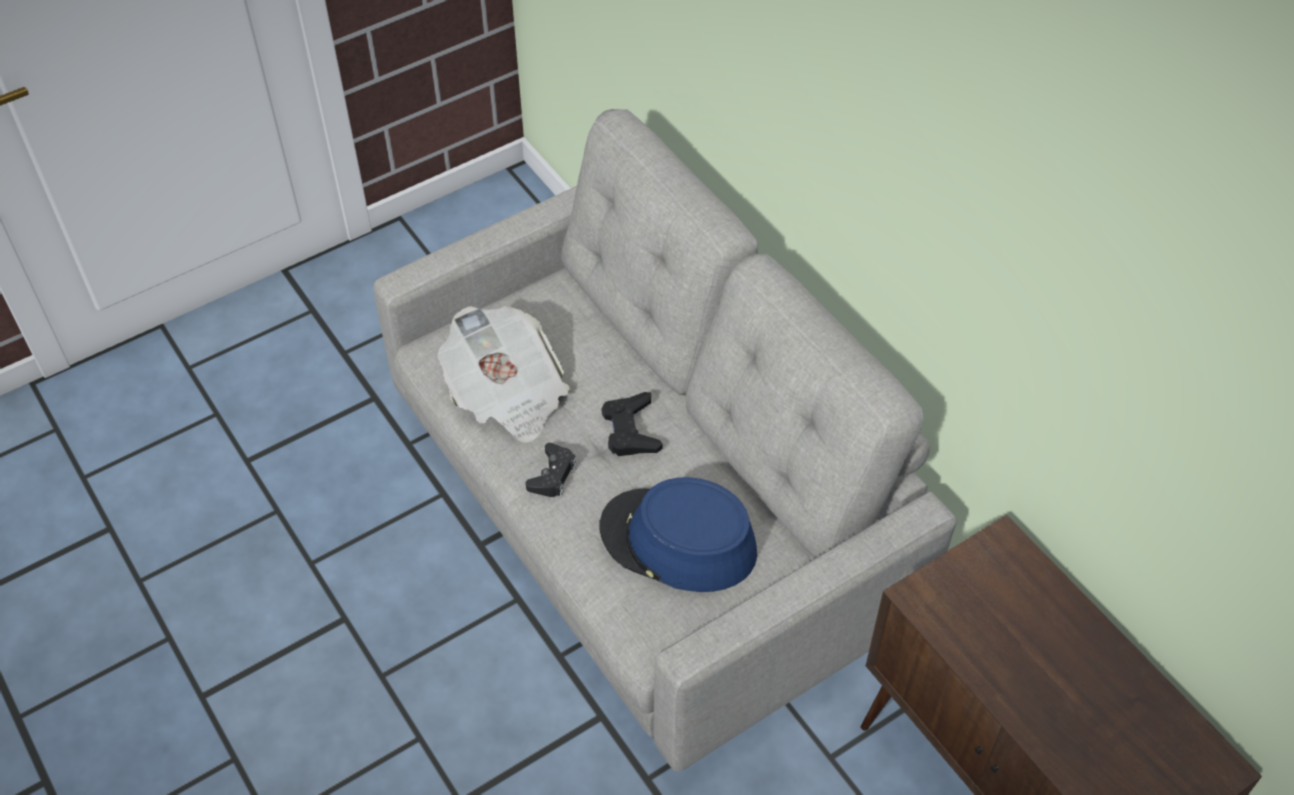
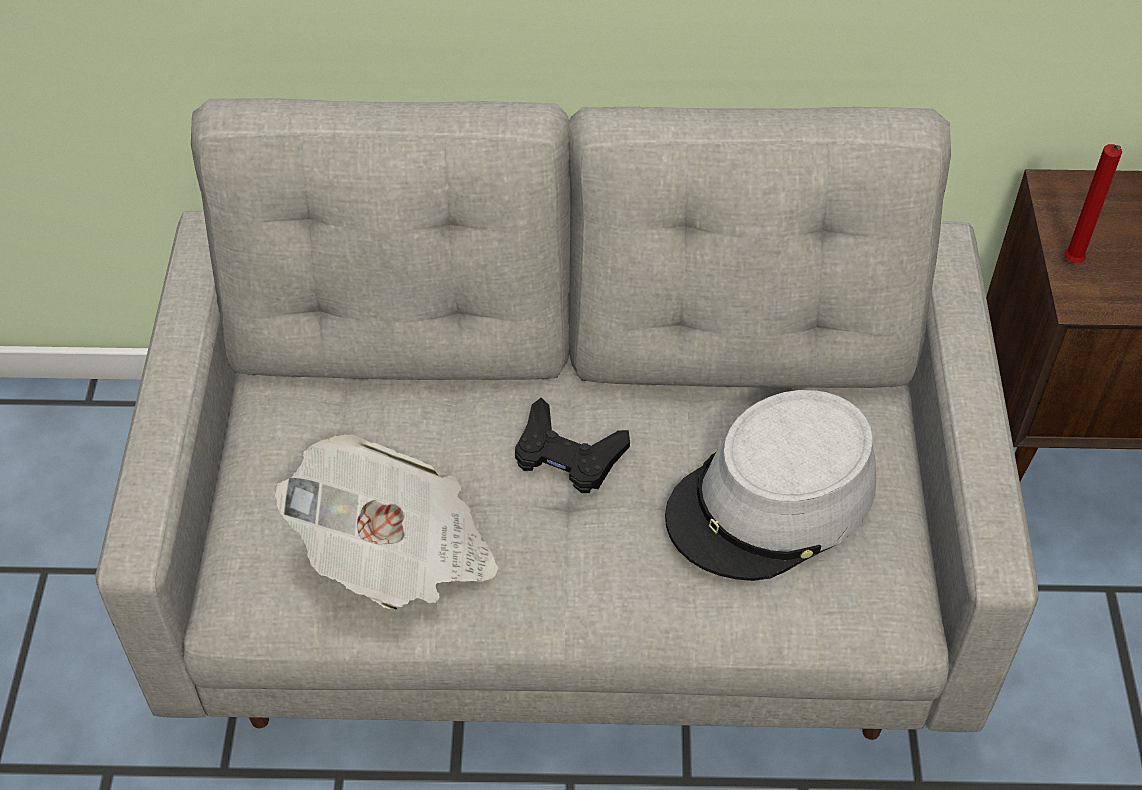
camera: 55 degrees left, 0 degrees up
(553, 475) = (570, 575): black game controller -> none
(677, 541) = (772, 502): blue hat -> grey hat
(942, 576) = (1072, 264): none -> red candle

